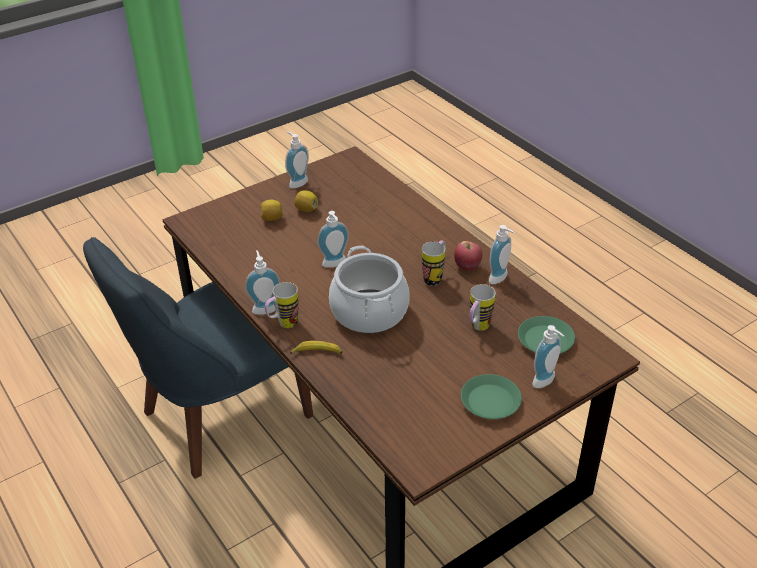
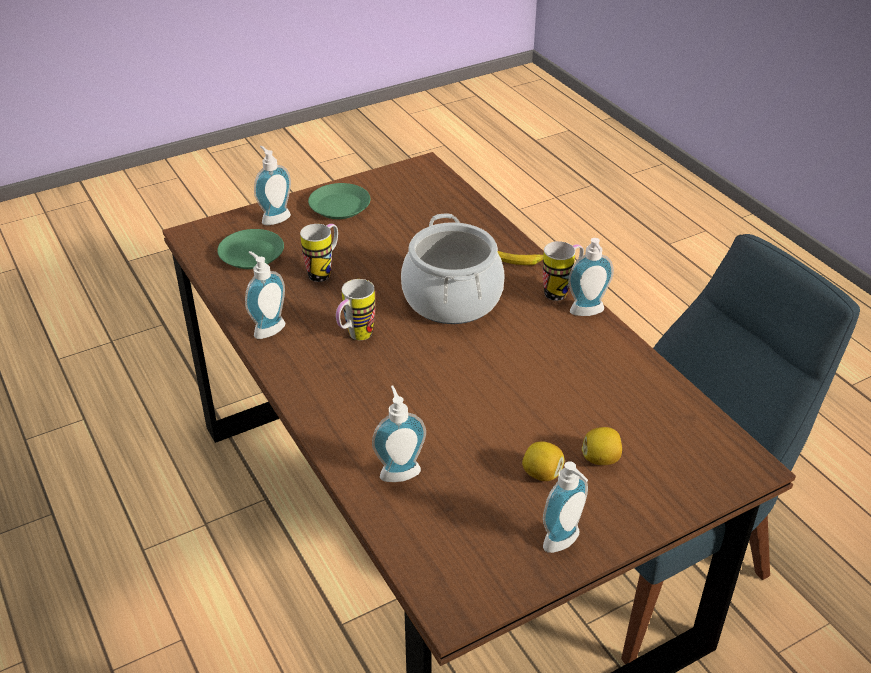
camera: 175 degrees left, 0 degrees up
(335, 264) = (494, 366): soap dispenser -> soap dispenser (399, 470)
(467, 267) = (305, 348): apple -> none

